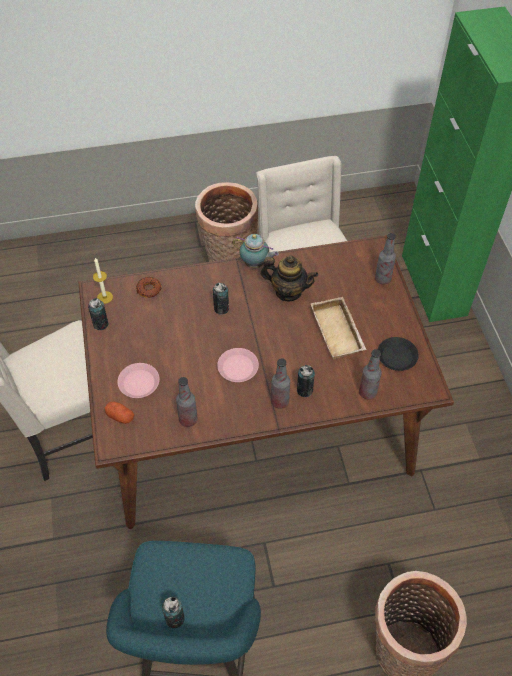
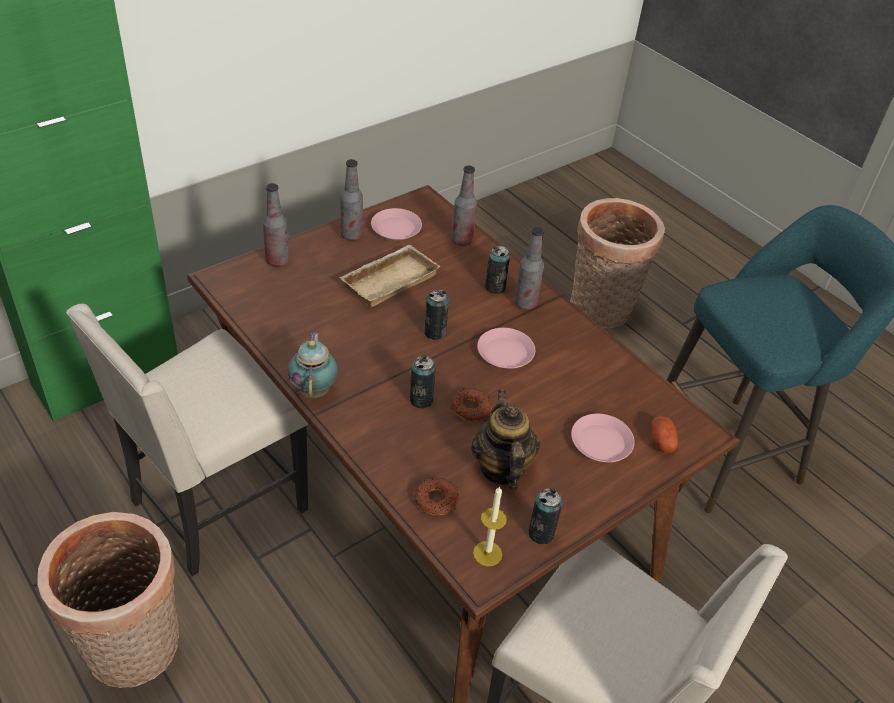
camera: 120 degrees left, 10 degrees down
(175, 618) = (813, 312): can -> can (435, 332)
(188, 419) = (611, 374): bottle -> bottle (351, 235)
(201, 329) = (471, 408): none -> donut
(288, 291) = (348, 341): teapot -> teapot (501, 468)
(397, 356) = (396, 228): black plate -> pink plate

